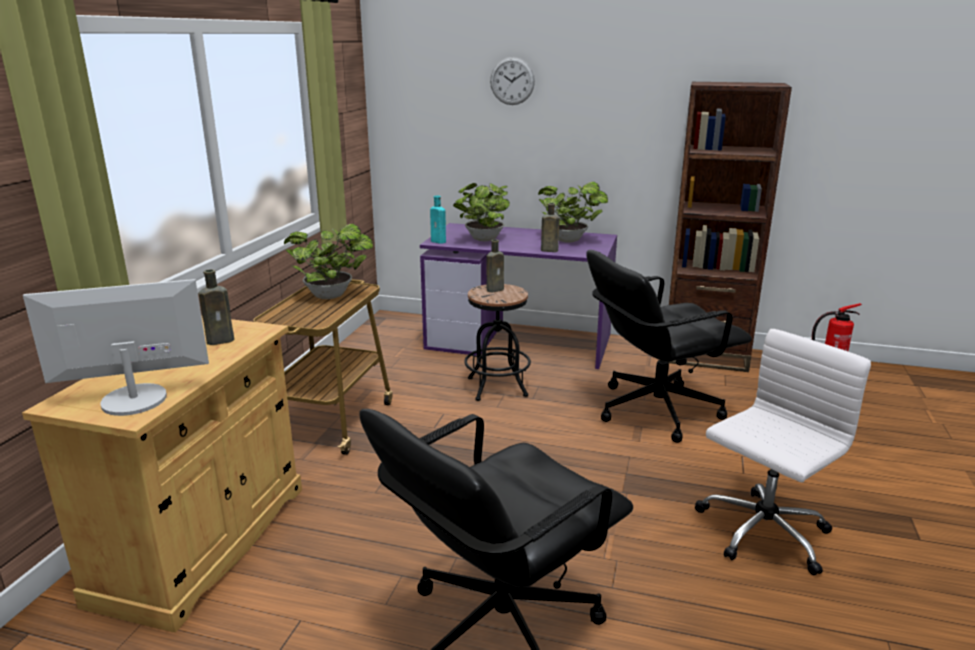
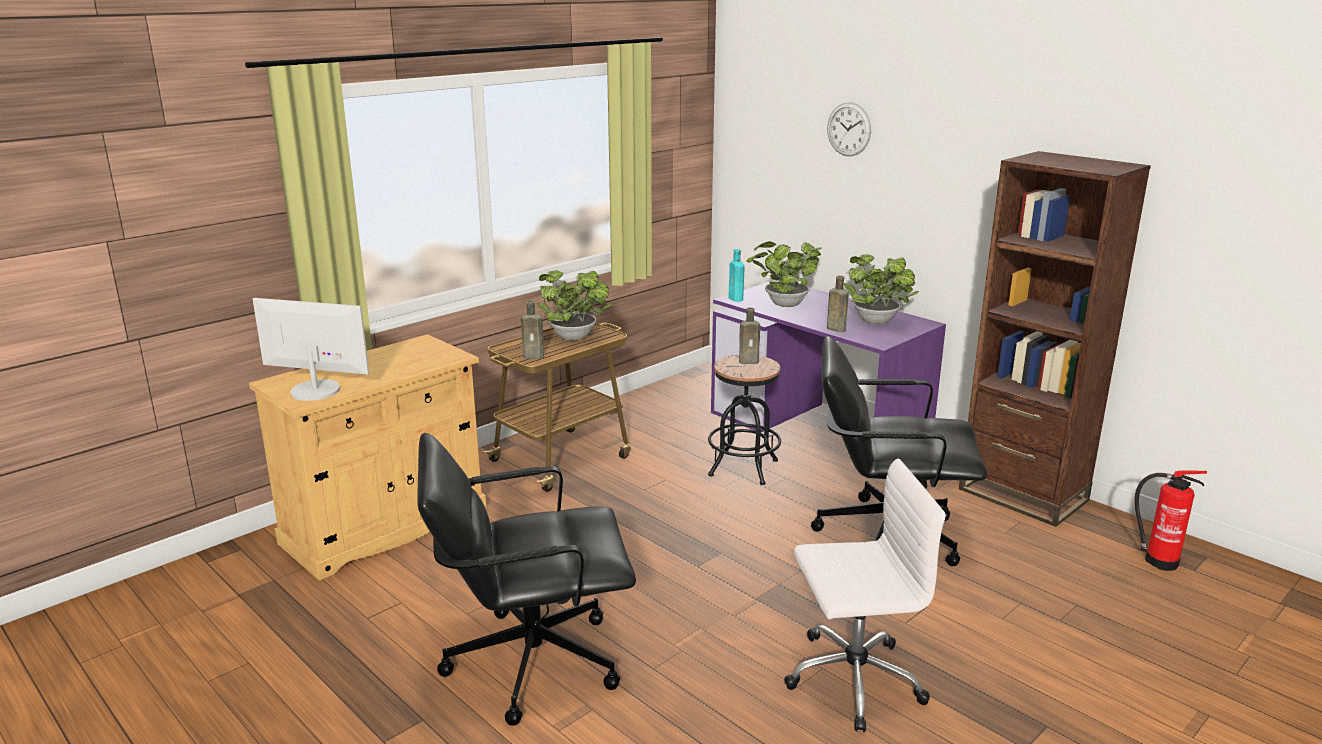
camera: 30 degrees right, 0 degrees up
(222, 340) = (418, 359): brown bottle -> brown bottle (535, 356)

